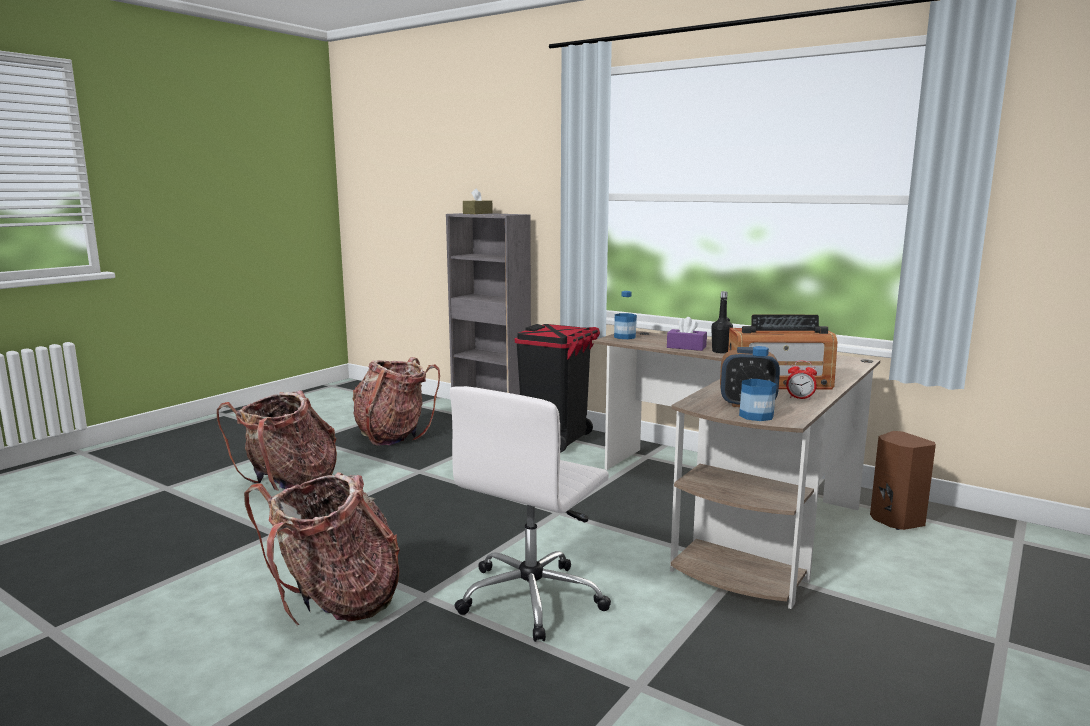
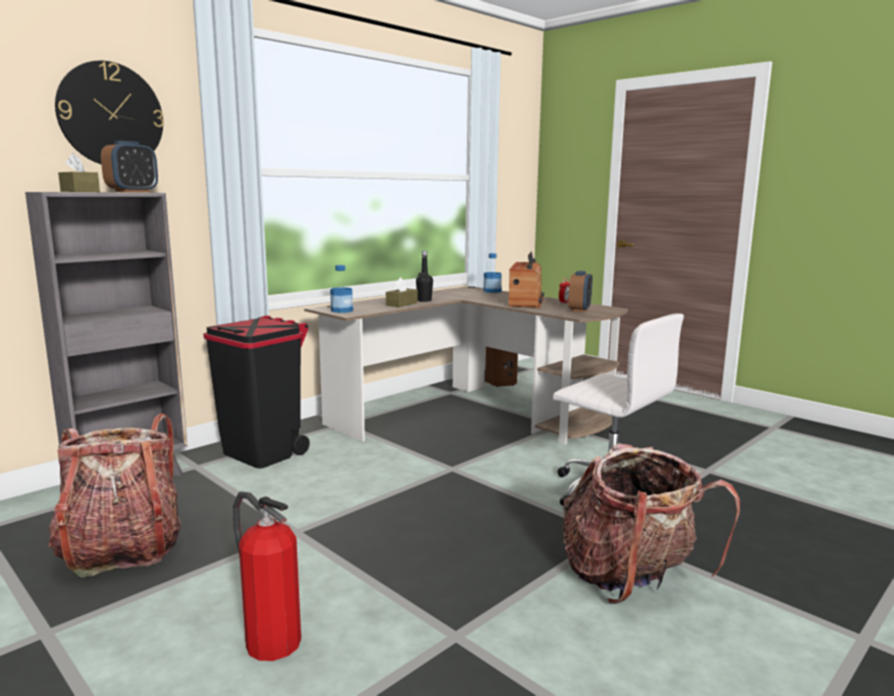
camera: 80 degrees left, 0 degrees up
(289, 484) = (269, 640): backpack -> fire extinguisher
(501, 214) = (132, 192): none -> alarm clock
(520, 158) = (111, 115): none -> wall clock
(686, 347) = (402, 304): purple tissue box -> brown tissue box
(756, 416) = (605, 311): bottle -> bottle (492, 291)

